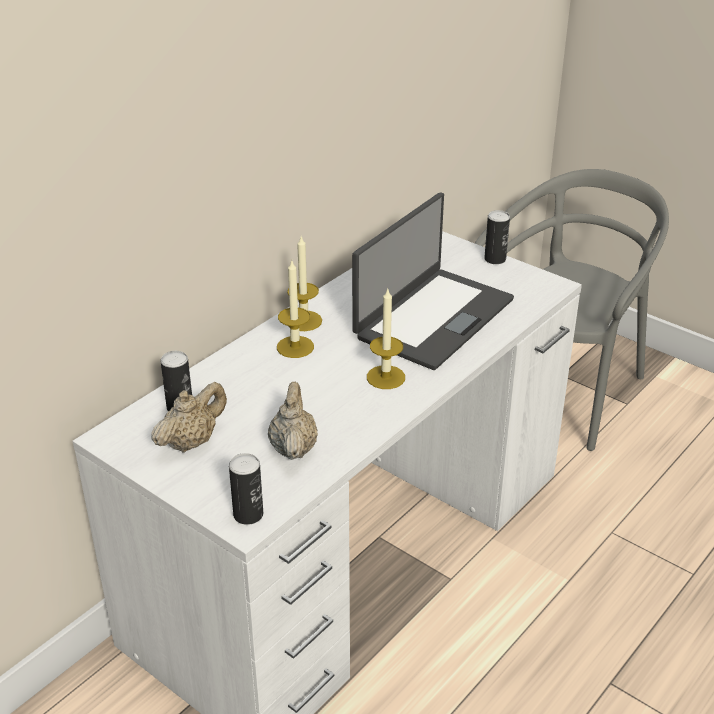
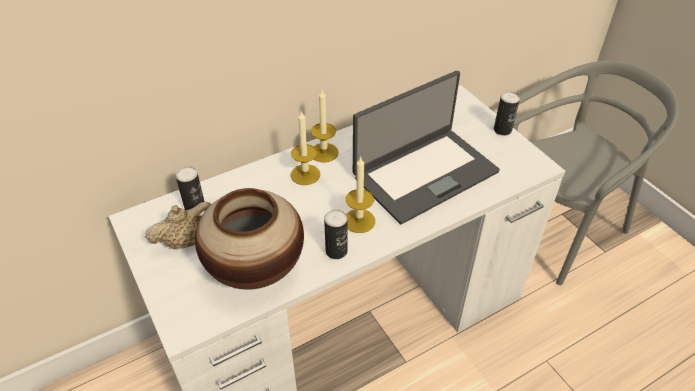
camera: 20 degrees right, 10 degrees up
(248, 514) = (189, 321): can -> can (336, 251)
(293, 448) = (255, 268): beige teapot -> vase

